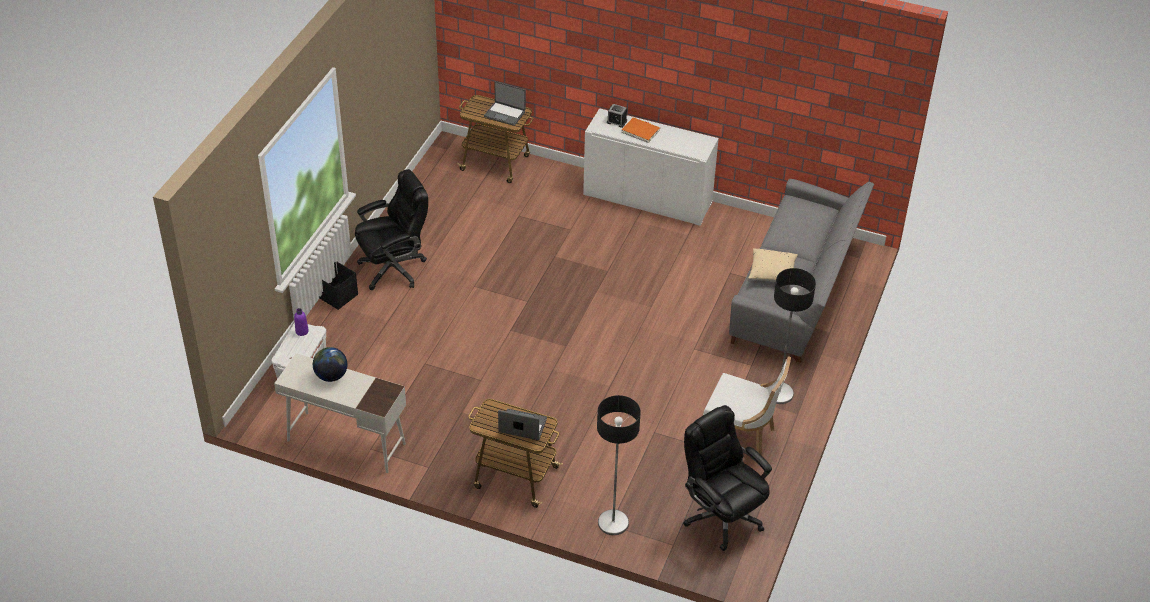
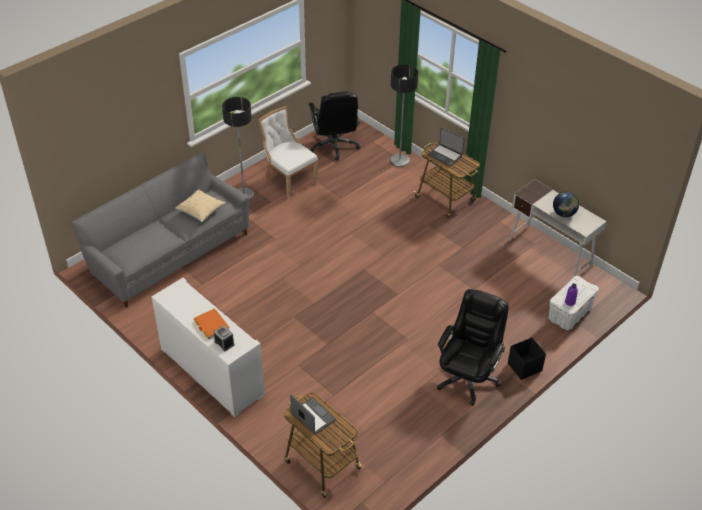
camera: 155 degrees left, 0 degrees up
(394, 268) = (468, 378): black office chair -> black office chair turned 120 degrees clockwise

